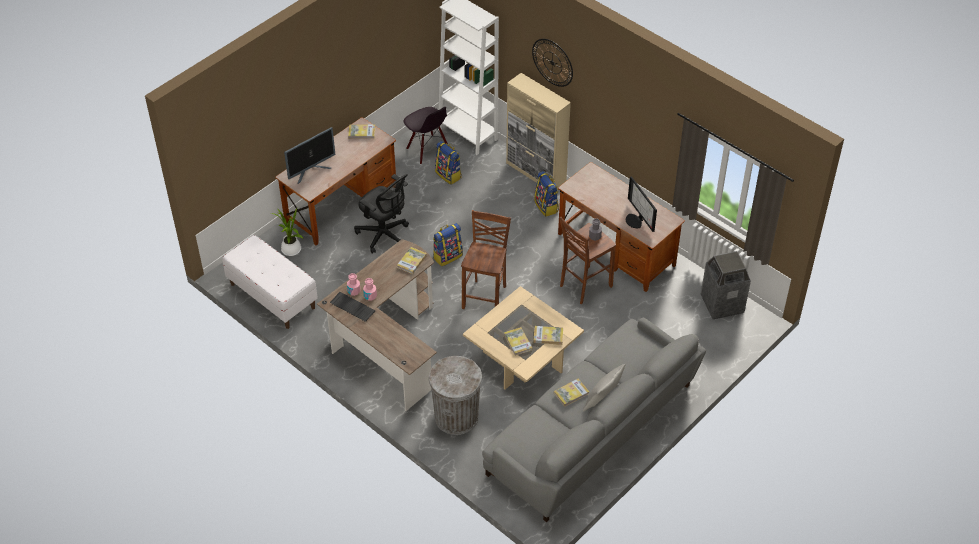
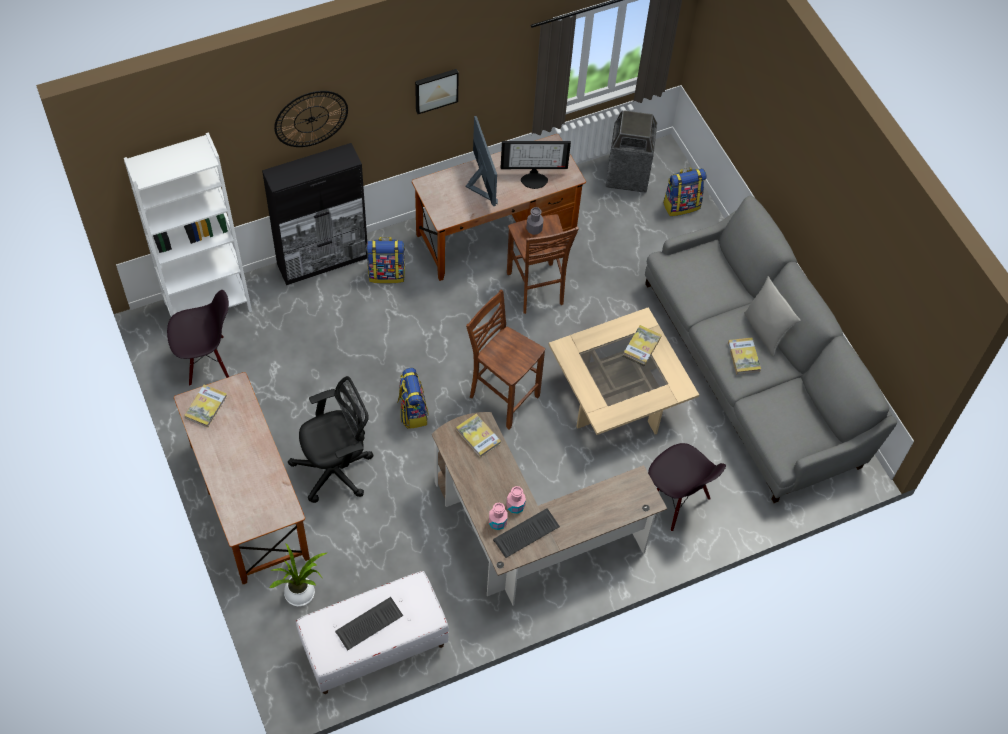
camera: 70 degrees left, 10 degrees up
(265, 267) = (369, 625): none -> keyboard
(311, 171) = (245, 496): monitor -> monitor (481, 184)
(449, 175) = (269, 355): backpack -> backpack (681, 205)
(456, 417) = (676, 501): grey trash can -> black chair
(518, 342) = (637, 380): book -> none
(536, 173) = (323, 261): beige cabinet -> black cabinet
(624, 112) = (436, 89): none -> picture

